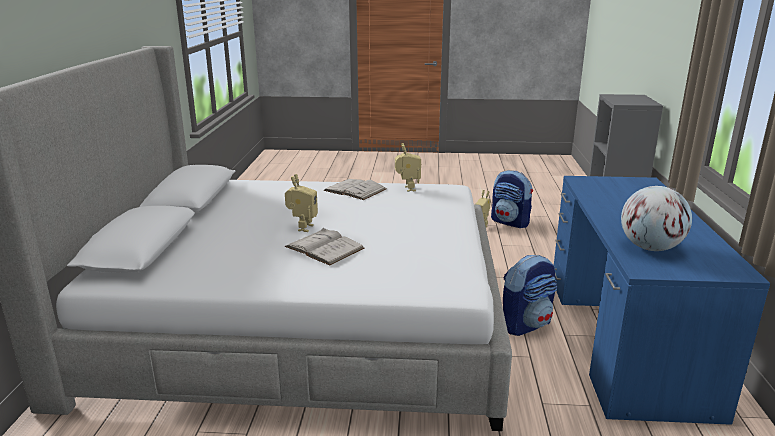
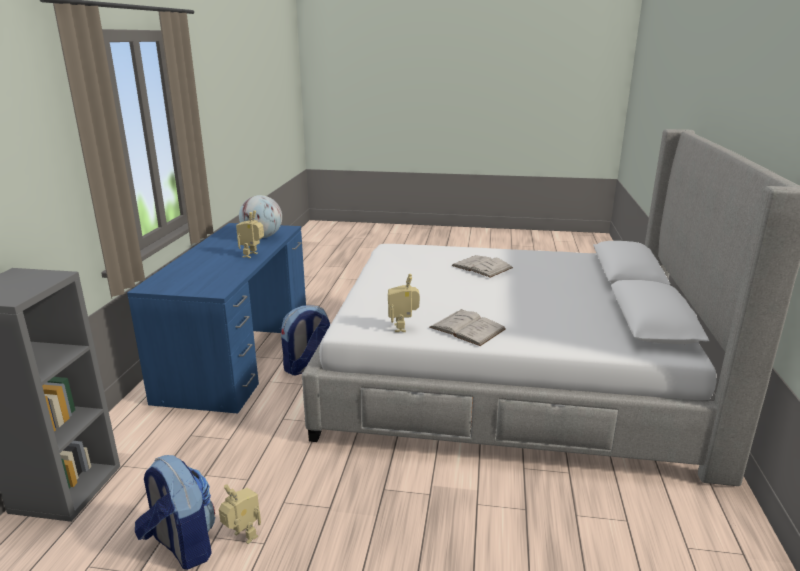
camera: 175 degrees left, 0 degrees up
(302, 227) = (507, 284): toy robot -> toy robot (252, 255)

